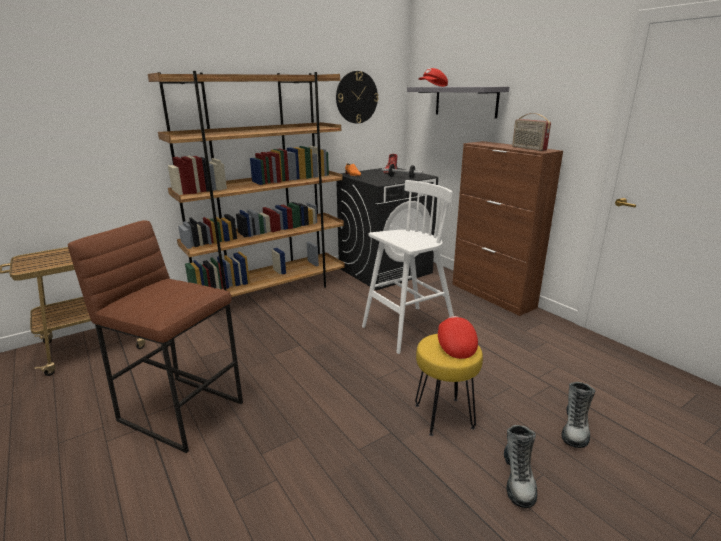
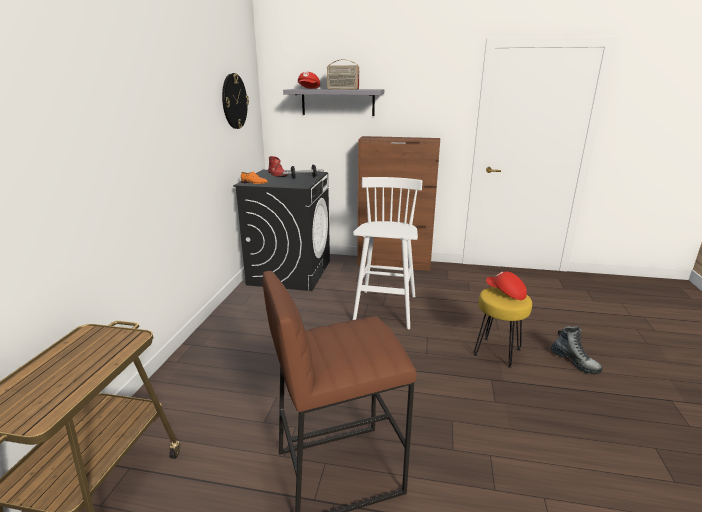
camera: 45 degrees left, 0 degrees up
(271, 292) = (219, 332): brown bookcase -> none
(528, 148) = (418, 139): radio -> radio (342, 89)
(575, 428) = (551, 322): boot -> none

